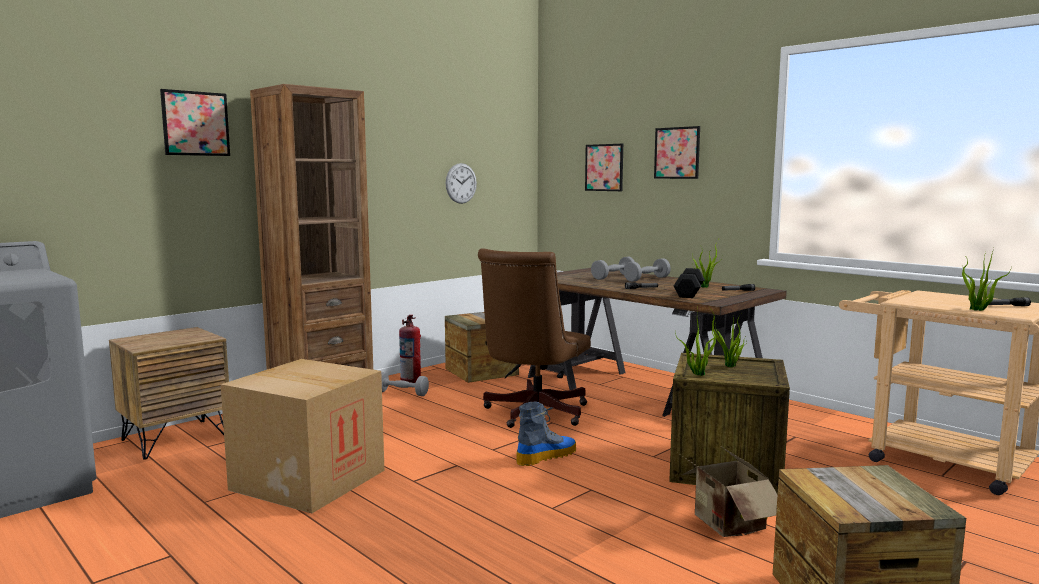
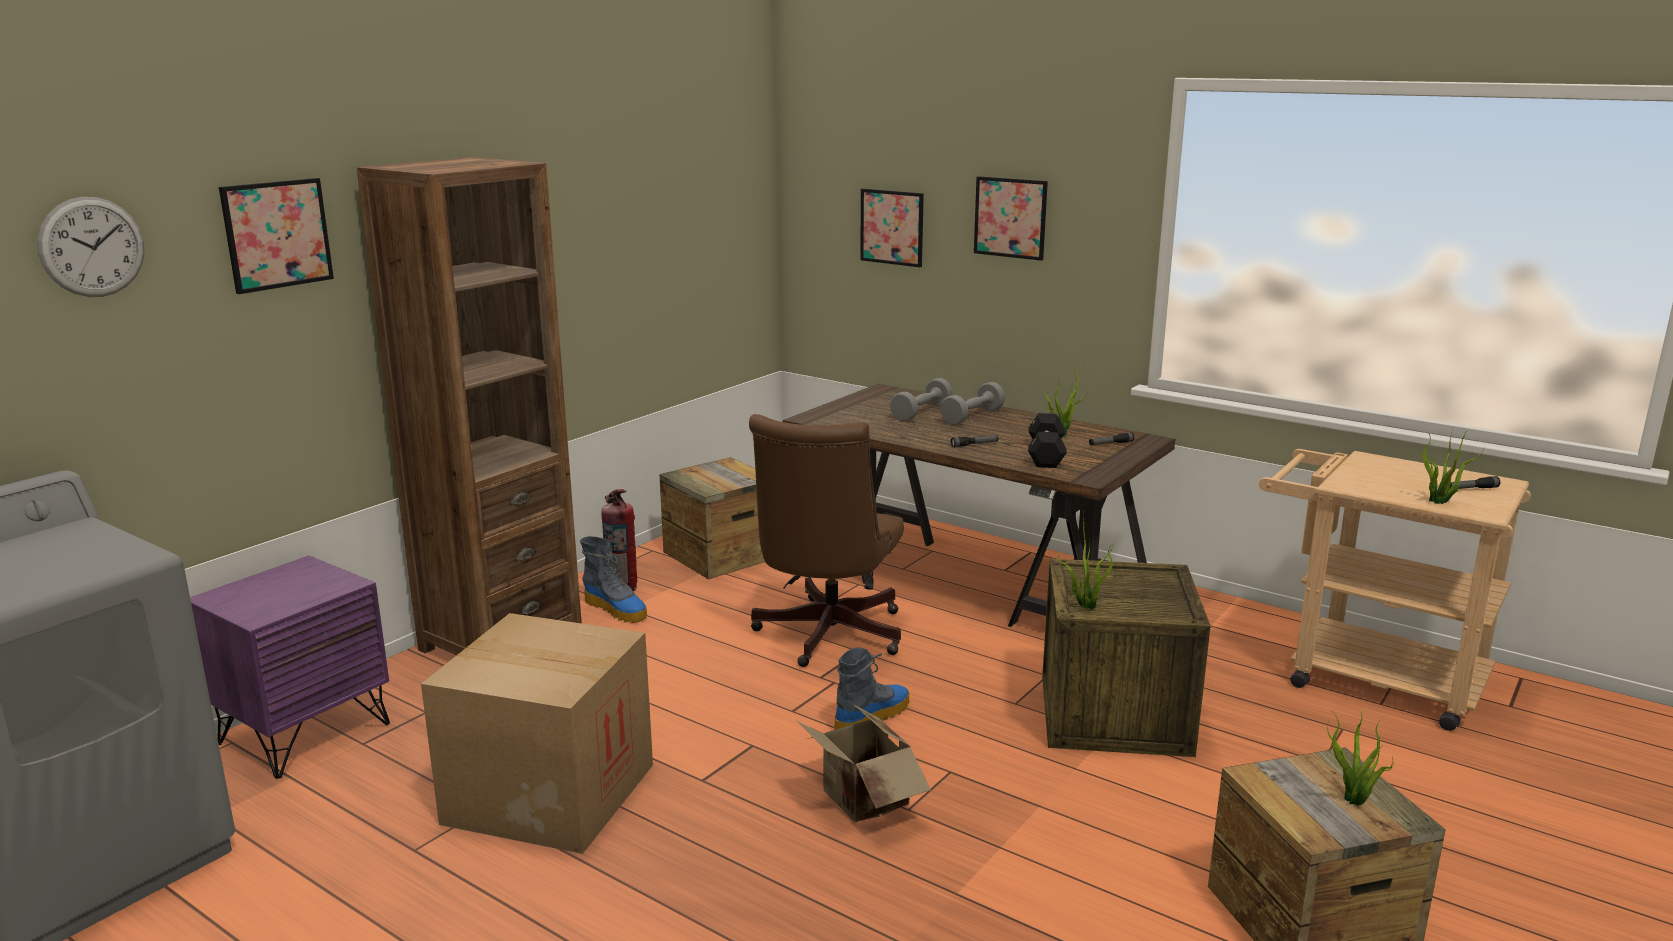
camera: 10 degrees left, 10 degrees up
(175, 439) = (304, 733): brown nightstand -> purple nightstand
(402, 393) = (616, 609): grey dumbbell -> boot
(461, 183) = (670, 260): wall clock -> wall clock (92, 247)
(725, 525) = (1136, 815): cardboard box -> cardboard box (860, 803)
(729, 366) = (1121, 584): potted plant -> potted plant (1354, 802)

